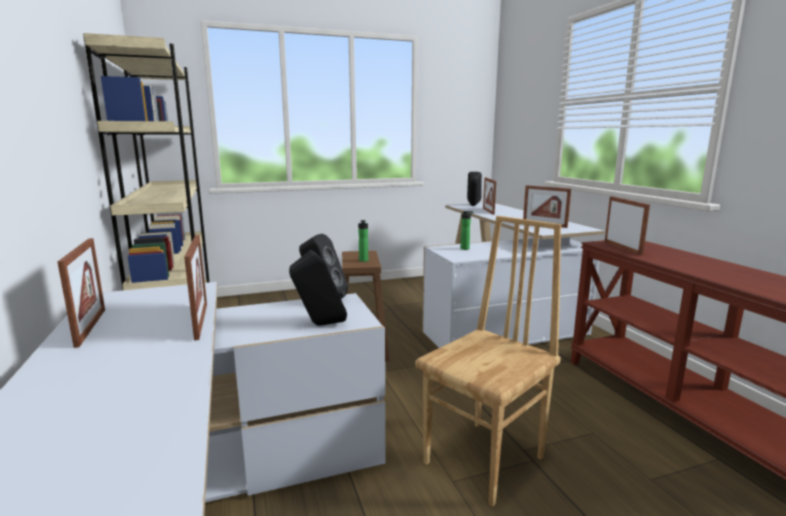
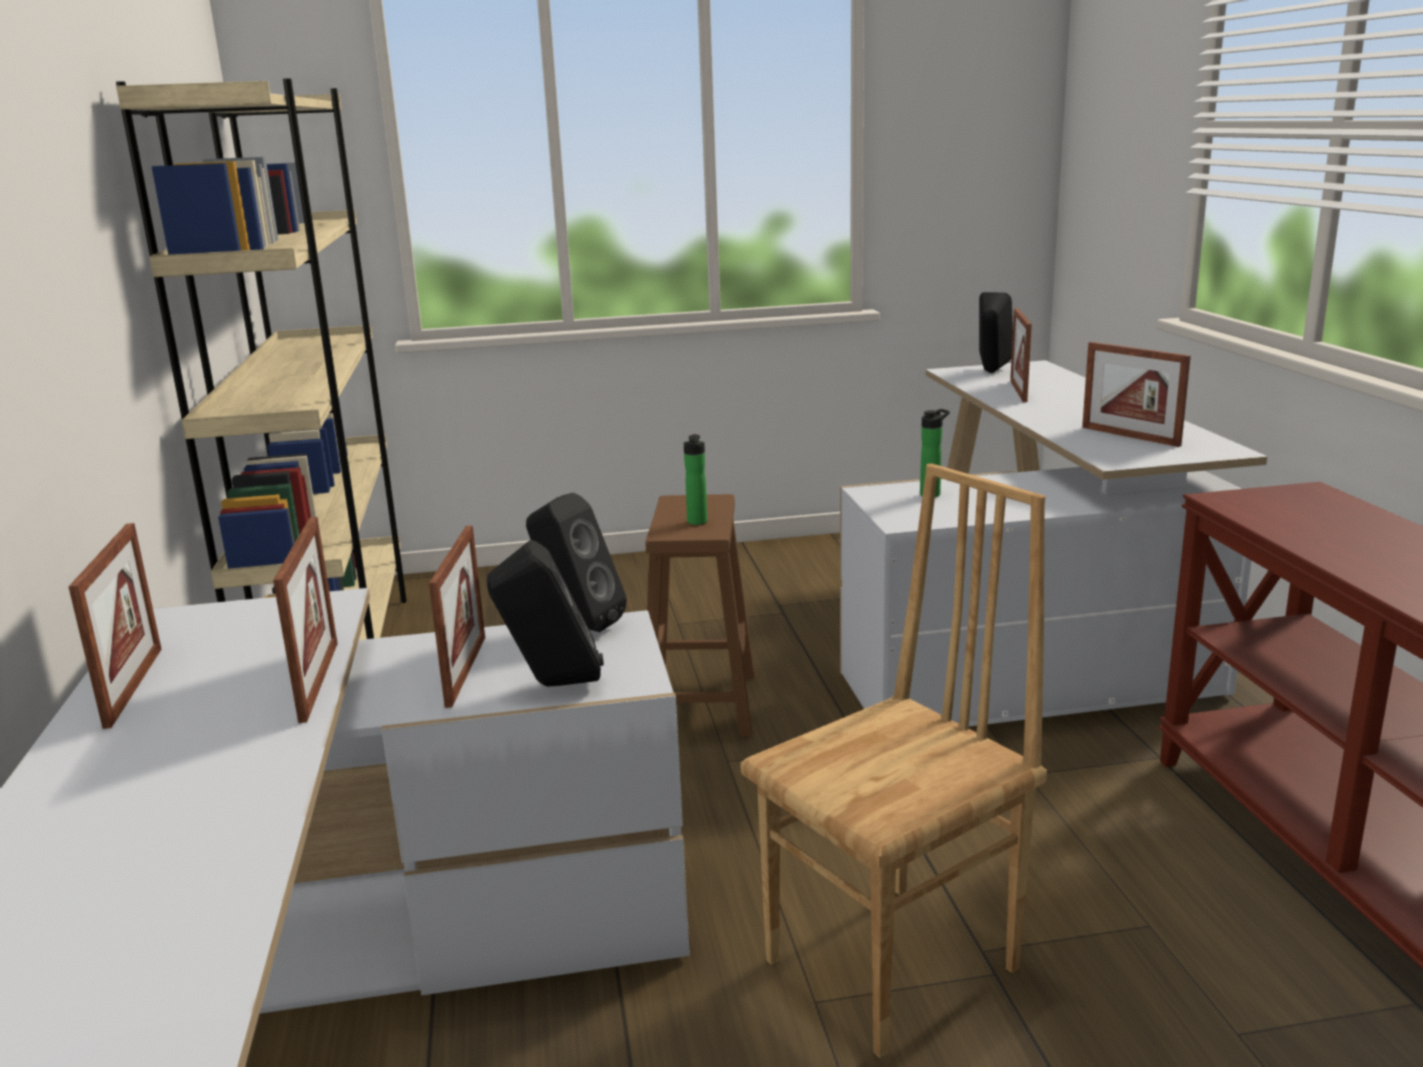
camera: 10 degrees right, 5 degrees up
(622, 248) = (1270, 514): picture frame -> picture frame (466, 670)

